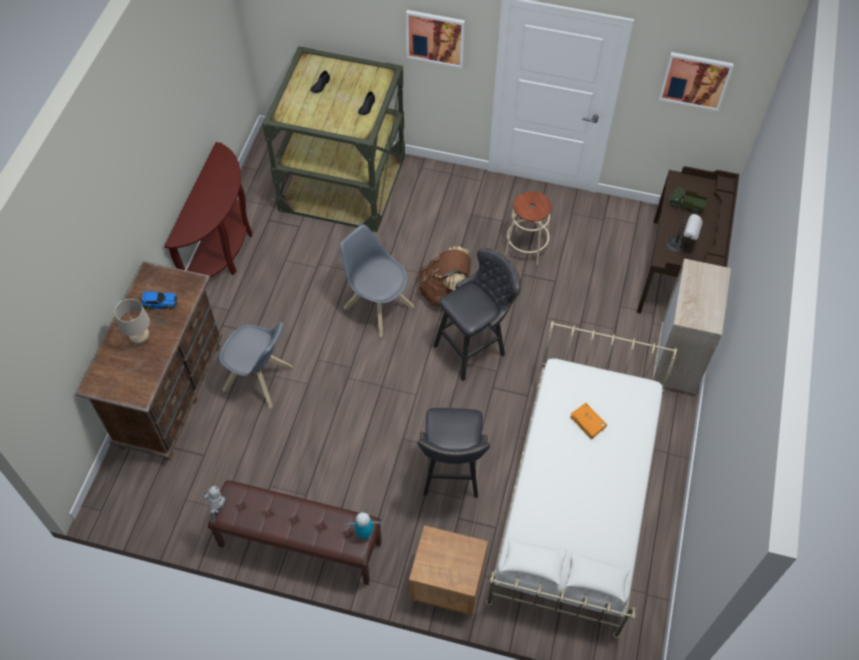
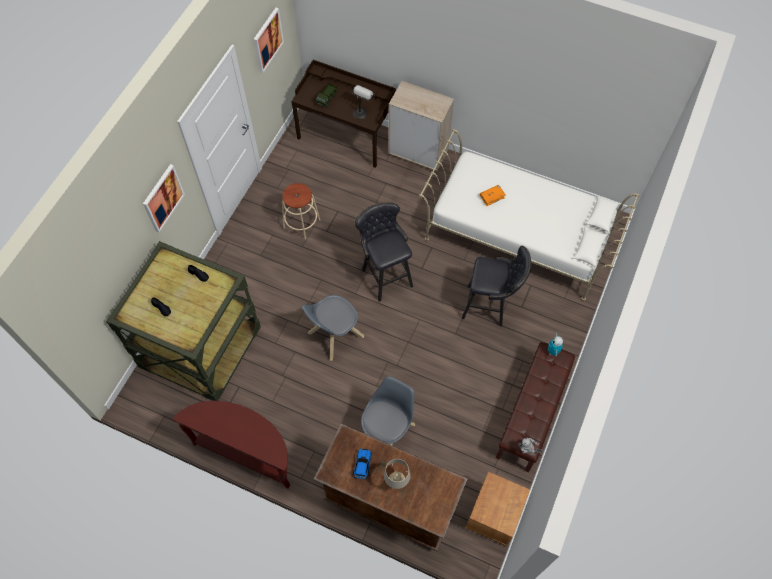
camera: 80 degrees left, 5 degrees up
(444, 291) = (330, 286): brown backpack -> none
(447, 582) = (567, 321): brown nightstand -> brown nightstand (494, 515)

